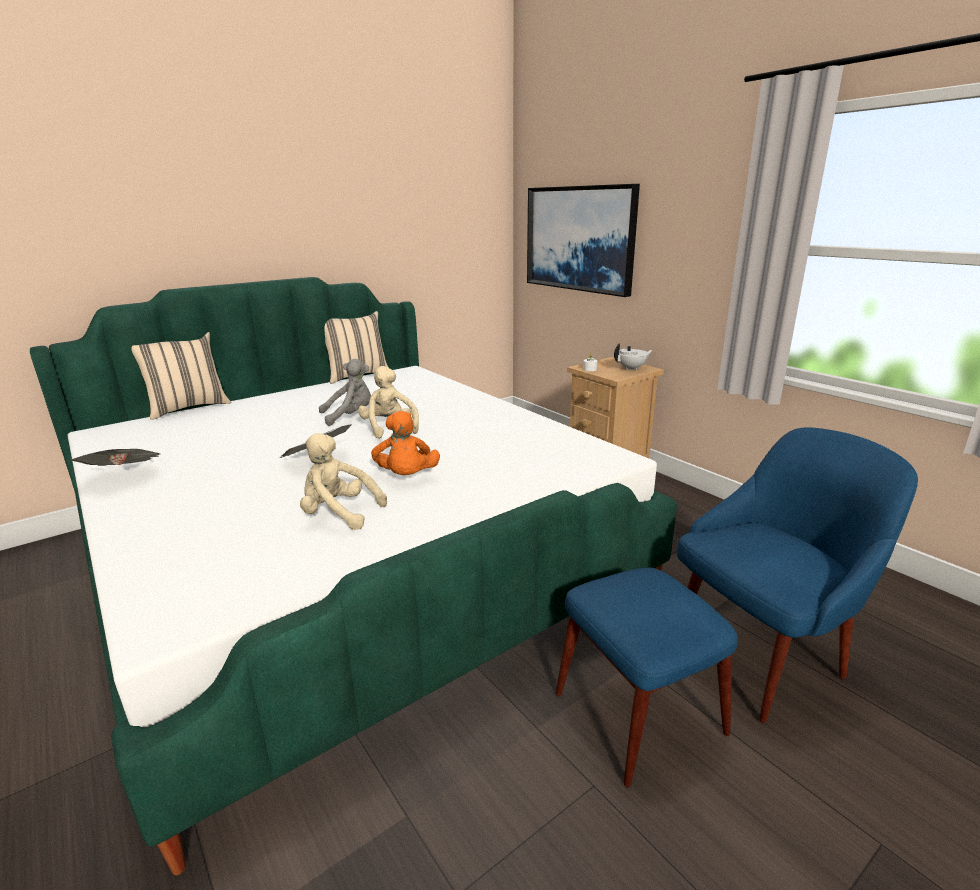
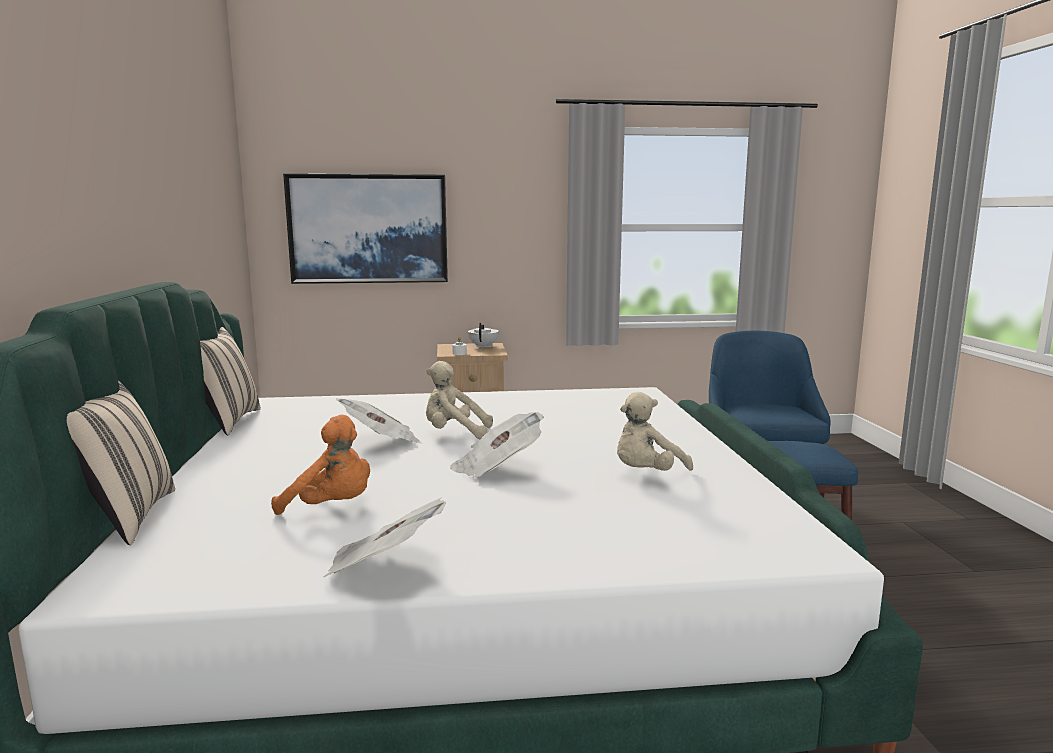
camera: 60 degrees left, 10 degrees down
(350, 416) = (381, 442): grey plush toy -> newspaper
(406, 477) = (594, 444): orange plush toy -> orange plush toy (332, 508)

